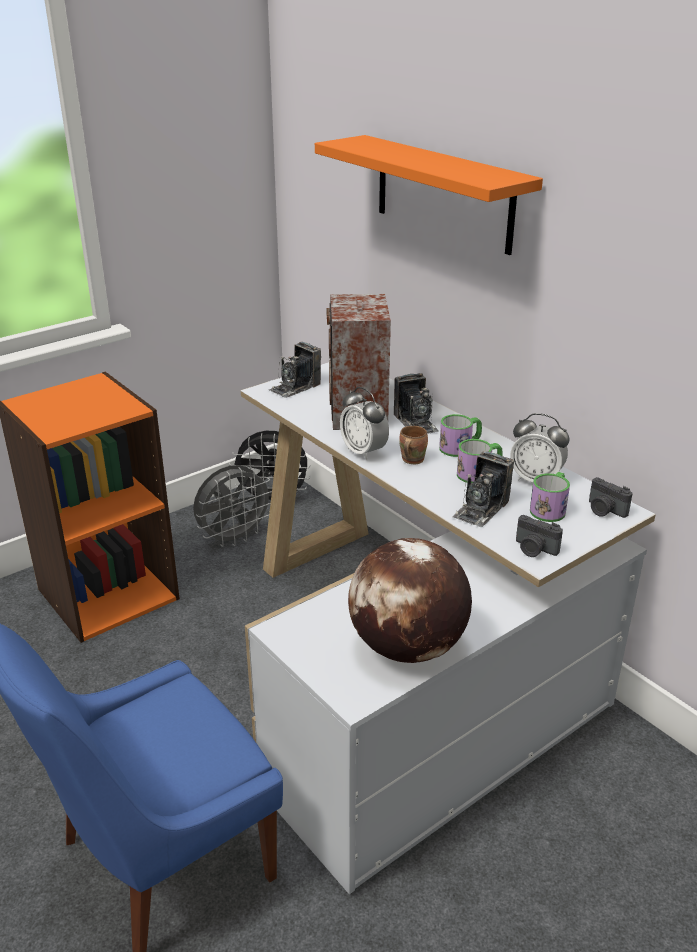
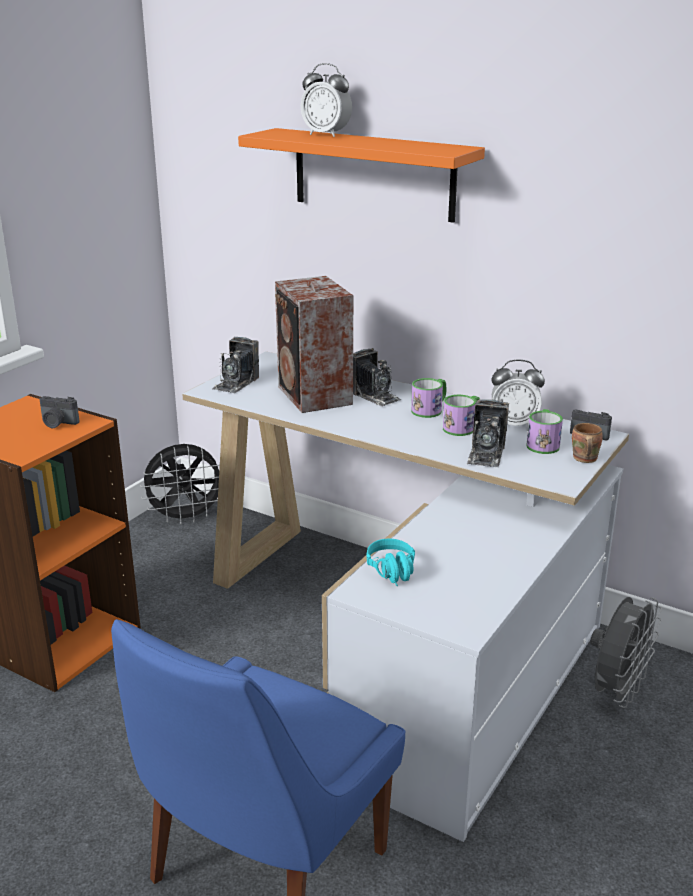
camera: 20 degrees left, 5 degrees down
(234, 538) = (166, 560): grey fan -> grey fan (617, 692)
(325, 620) = (394, 574): none -> turquoise headphones
(363, 452) = (345, 426): alarm clock -> alarm clock (326, 135)
(407, 648) = (483, 581): globe -> none
(410, 460) = (394, 426): brown mug -> brown mug (583, 459)
(534, 549) = (554, 476): camera -> camera (57, 423)

